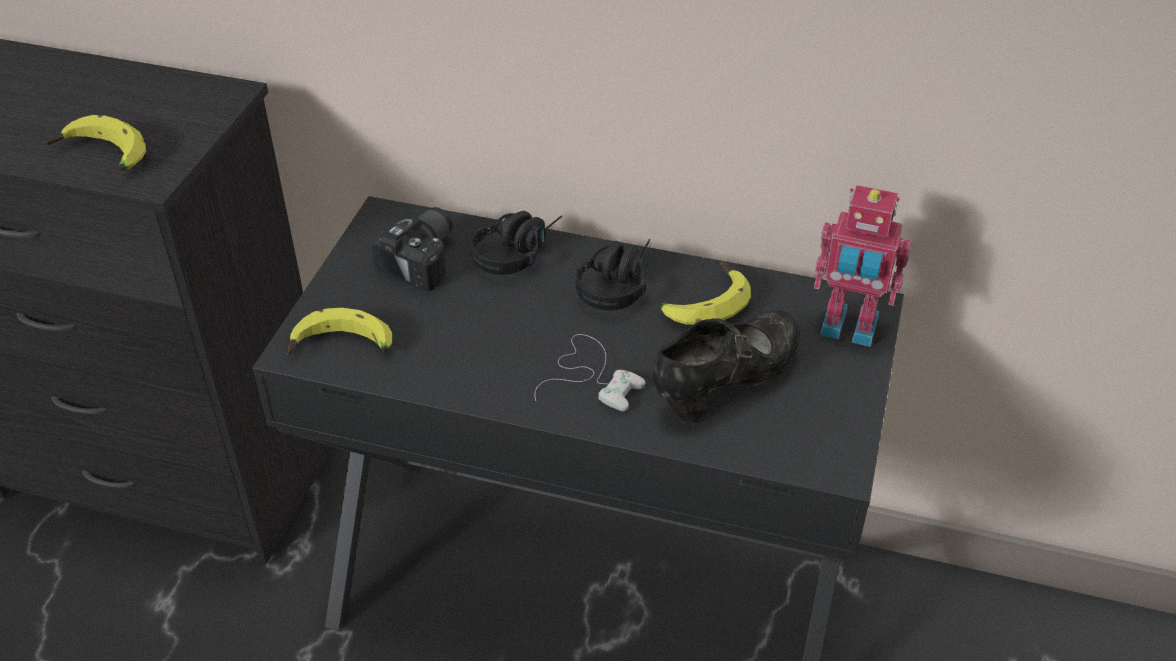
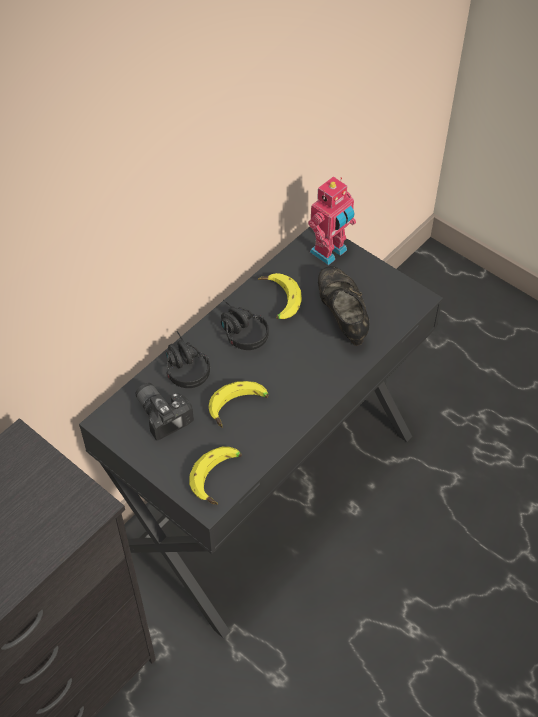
camera: 65 degrees left, 10 degrees up
(101, 157) = (48, 531): banana -> banana (239, 408)
(591, 376) = (306, 369): white game controller -> none

